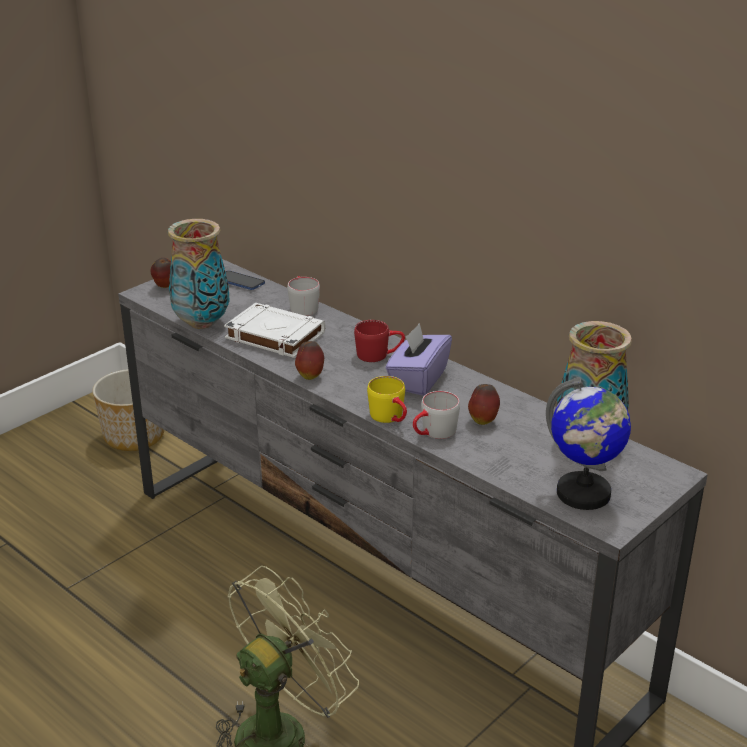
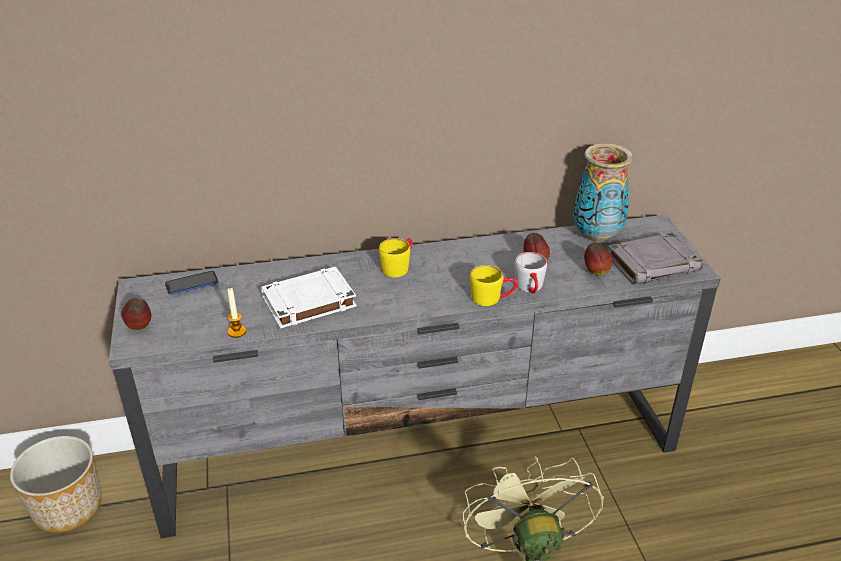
camera: 55 degrees left, 5 degrees up
(201, 323) = (237, 331): vase -> candle
(302, 306) = (279, 270): grey mug -> none
(310, 376) = (392, 309): apple -> apple (595, 272)
(379, 354) = (398, 266): red mug -> yellow mug
(418, 379) = (453, 265): purple tissue box -> none
(583, 494) = (653, 264): globe -> grey book

